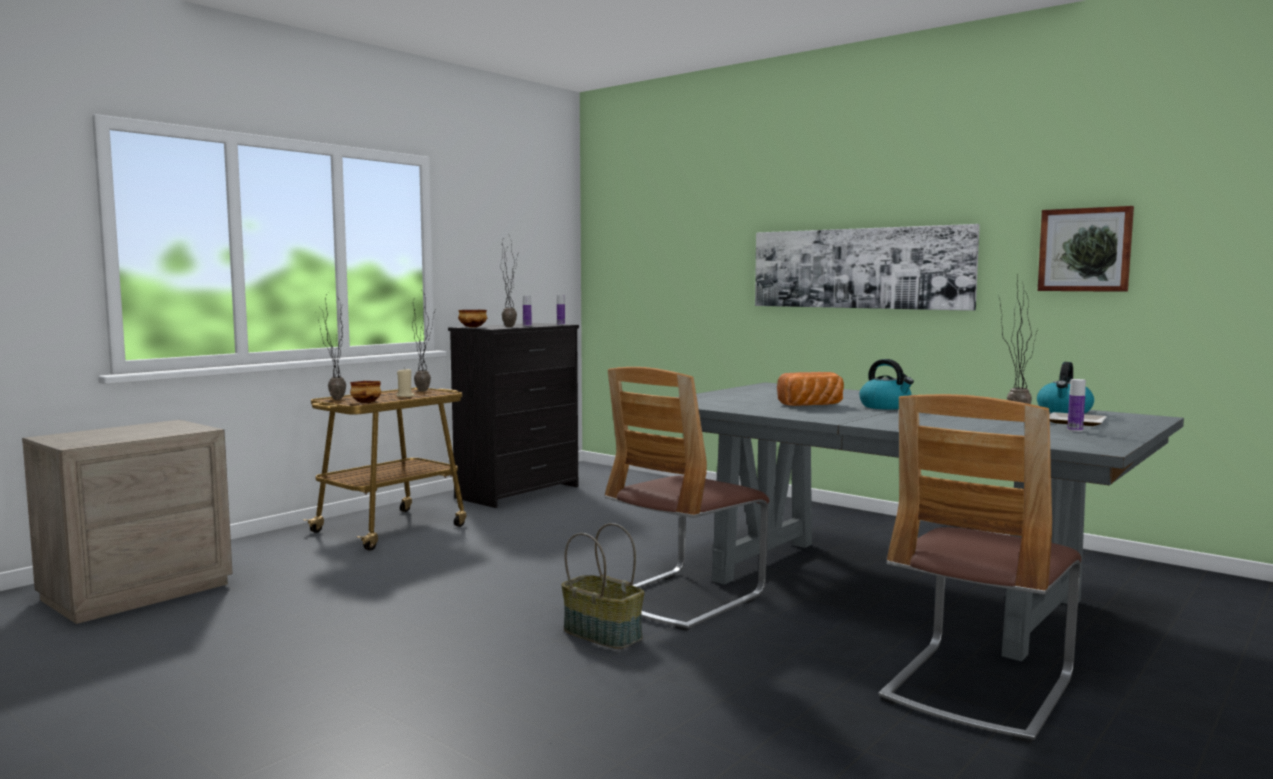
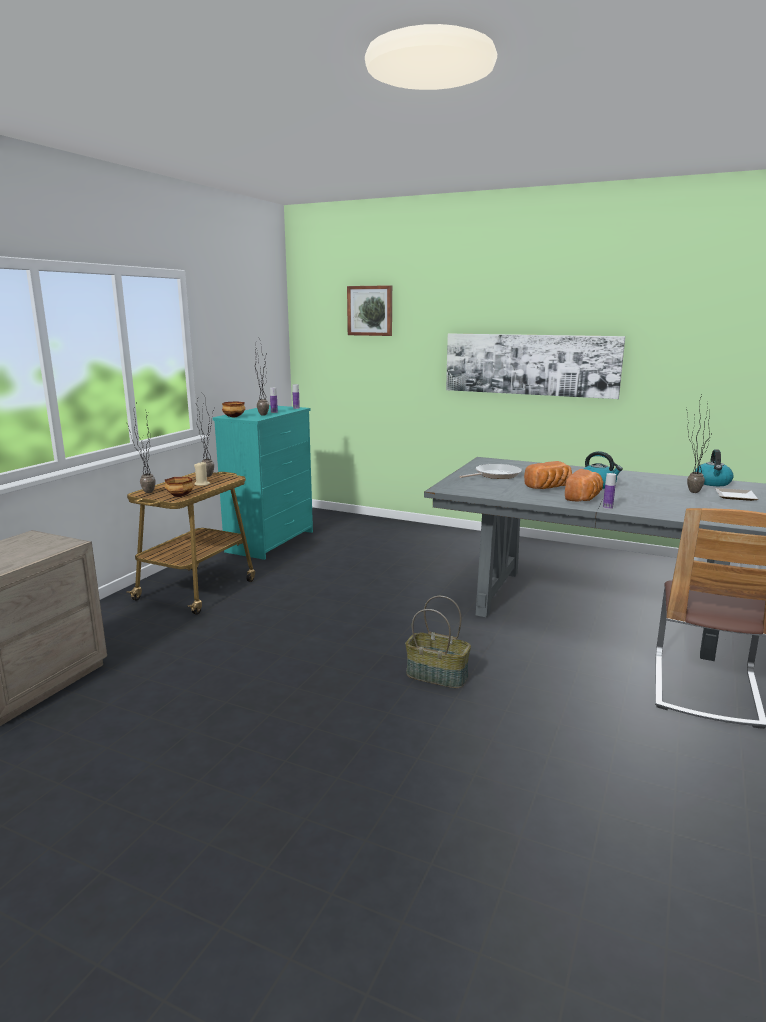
camera: 15 degrees left, 10 degrees up
(519, 492) = (271, 541): black dresser -> turquoise dresser
(683, 599) = (468, 634): chair -> none
(758, 395) = (495, 475): none -> frying pan
(844, 414) = (584, 498): none -> bread
(1075, 430) = (747, 507): bottle -> bottle (607, 507)
(1085, 250) = (701, 358): picture -> picture (370, 310)

